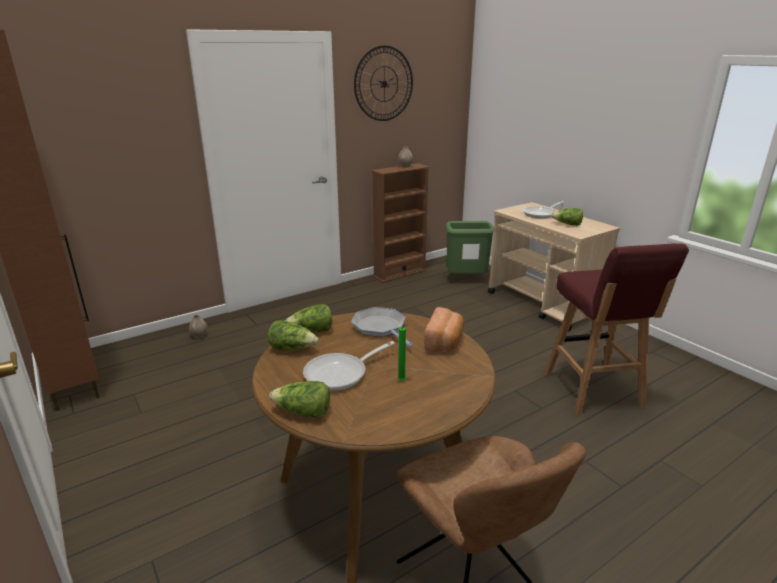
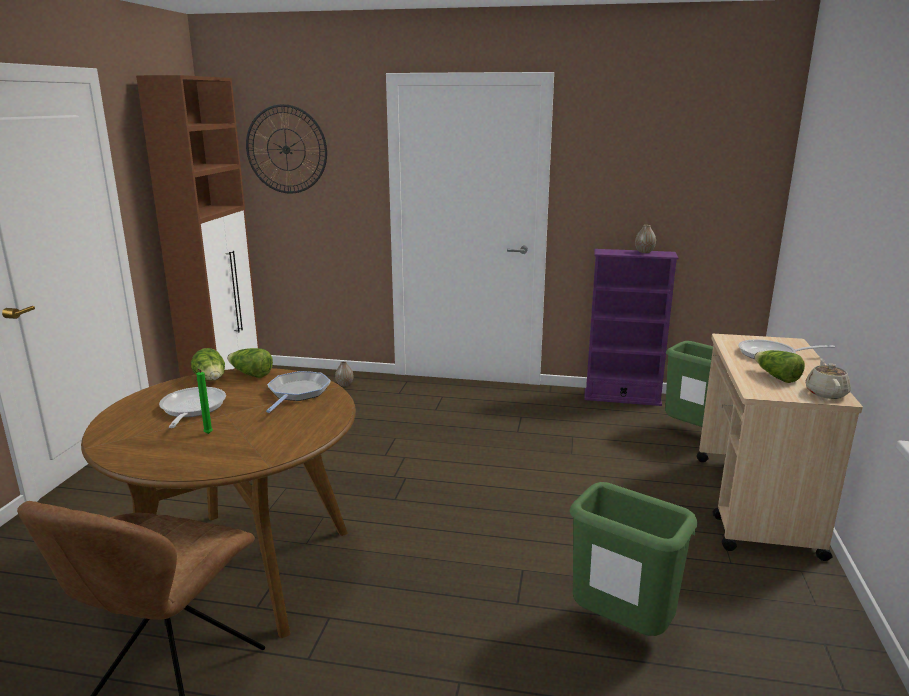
camera: 45 degrees right, 5 degrees down
(303, 412) = (114, 420): lettuce -> none
(341, 374) = (191, 409): frying pan -> frying pan turned 75 degrees clockwise
(384, 84) = (629, 139): wall clock -> wall clock (286, 149)
(400, 273) = (622, 398): brown bookcase -> purple bookcase
(445, 342) = (310, 425): bread -> none
(593, 391) = (619, 629): red stool -> green trash can
(597, 226) = (825, 393): none -> beige teapot

